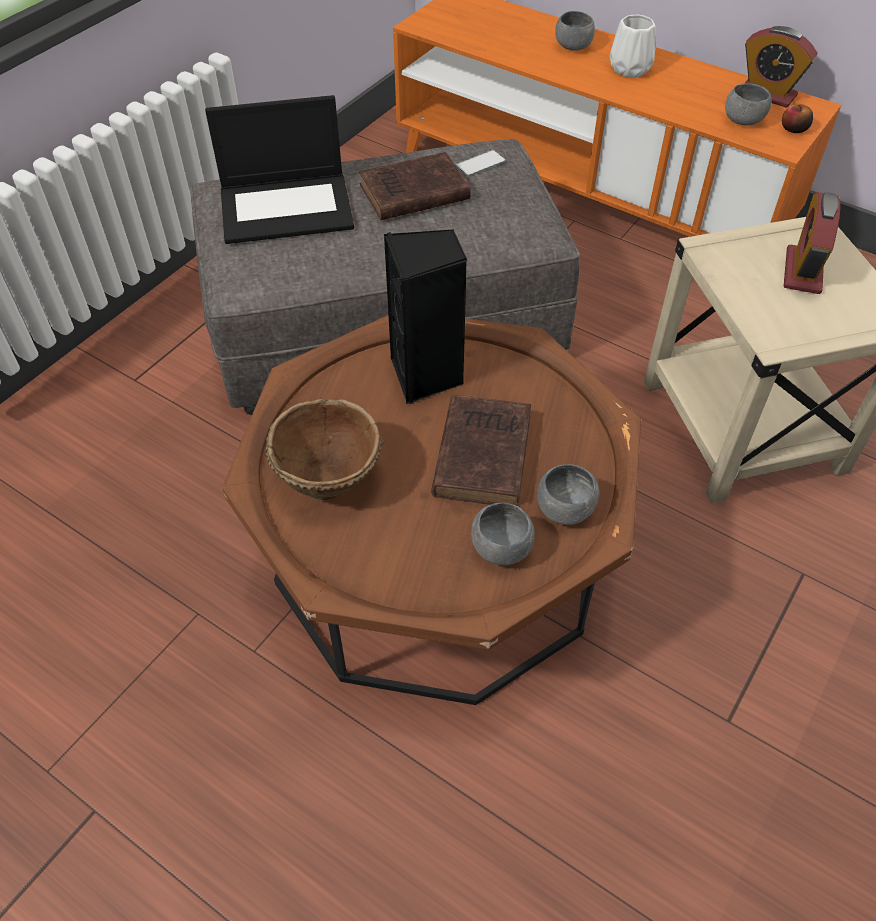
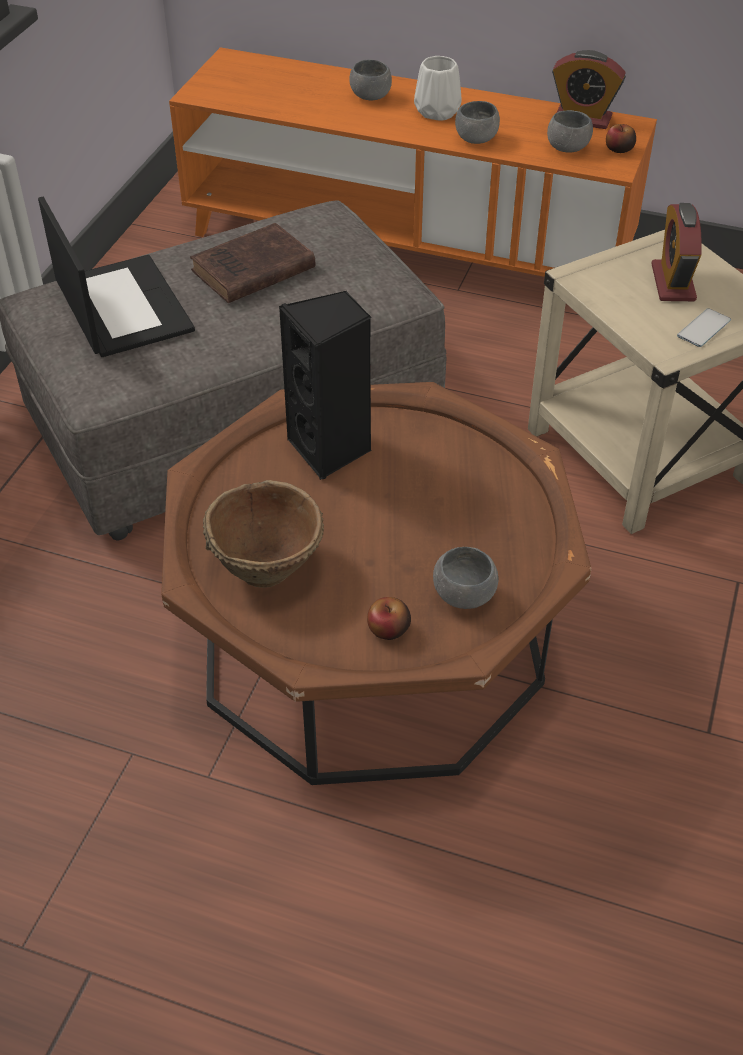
camera: 15 degrees left, 5 degrees down
(287, 207) = (121, 306): laptop -> laptop turned 90 degrees counterclockwise
(418, 567) = (388, 629): none -> apple
(480, 163) = (312, 230): phone -> phone (704, 328)
(483, 453) = (414, 511): brown book -> none
(564, 509) = (513, 547): grey bowl -> grey bowl (476, 139)

